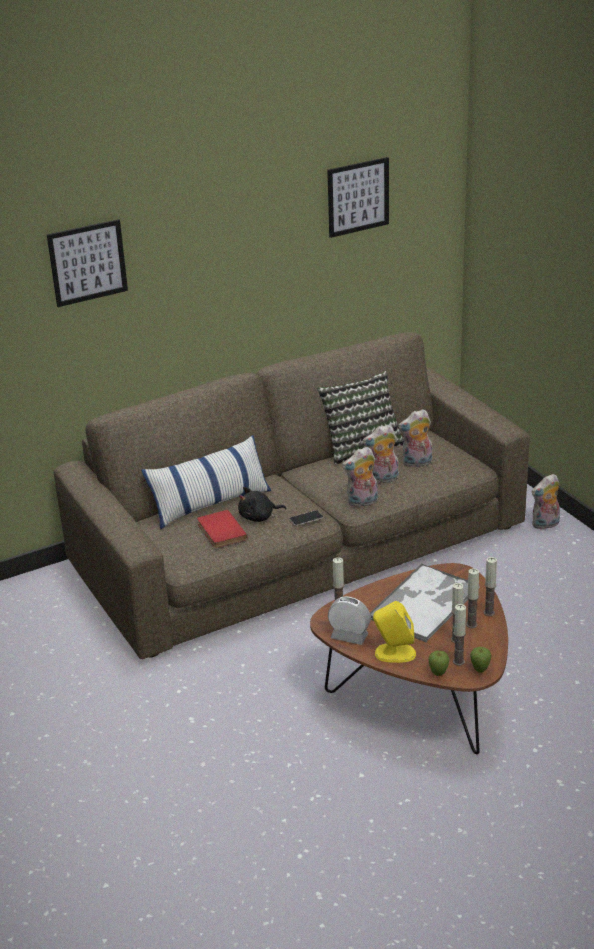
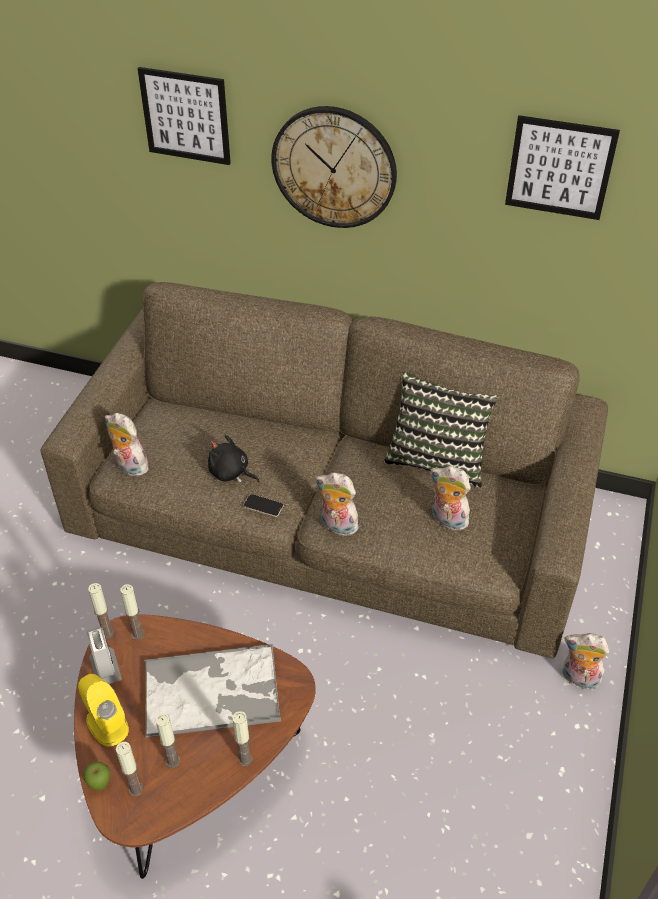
camera: 45 degrees right, 15 degrees up
(208, 259) = (334, 167): none -> wall clock
(210, 504) = (228, 427): pillow -> none
(220, 531) = (181, 464): red book -> none
(382, 479) = (388, 514): plush toy -> plush toy (129, 467)
(471, 624) = (210, 757): candle -> candle (107, 633)
(480, 670) = (135, 819): apple -> none

